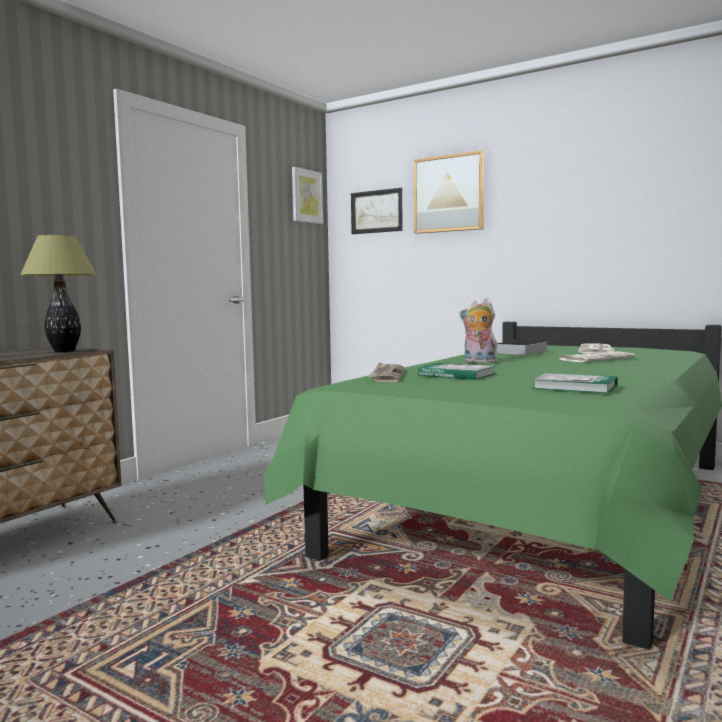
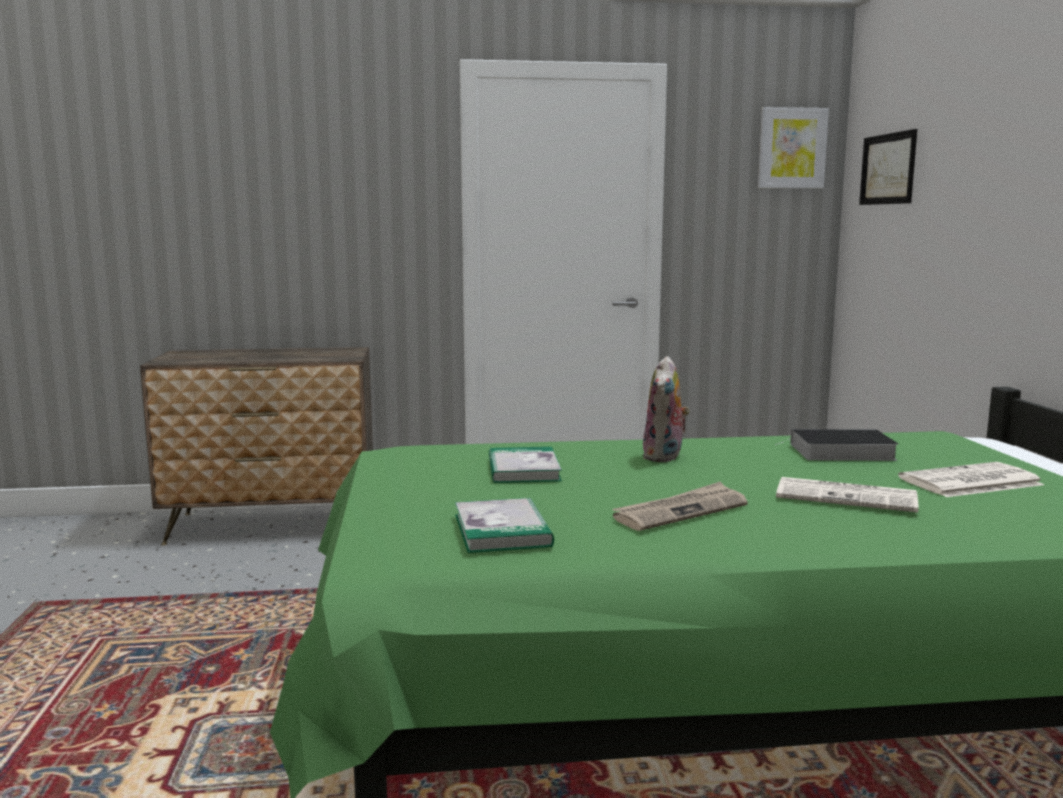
camera: 50 degrees right, 5 degrees up
(64, 351) = (328, 357): table lamp -> none
(386, 375) = (473, 449): newspaper -> newspaper (680, 511)
(449, 194) = (968, 140): picture -> none
(478, 362) = (665, 457): plush toy -> plush toy turned 150 degrees counterclockwise

